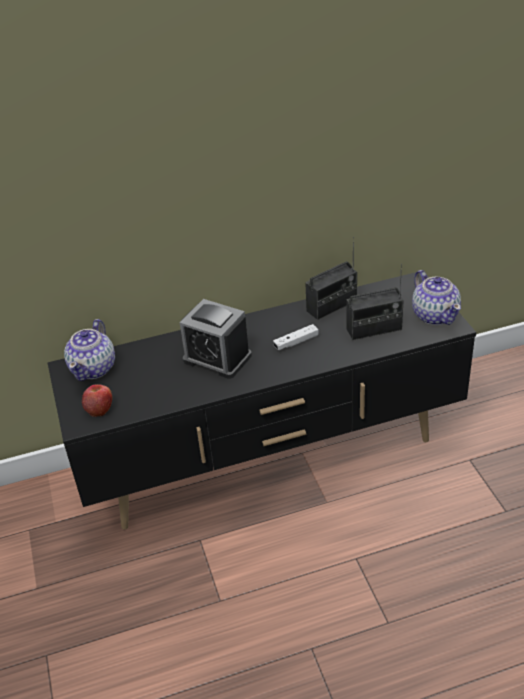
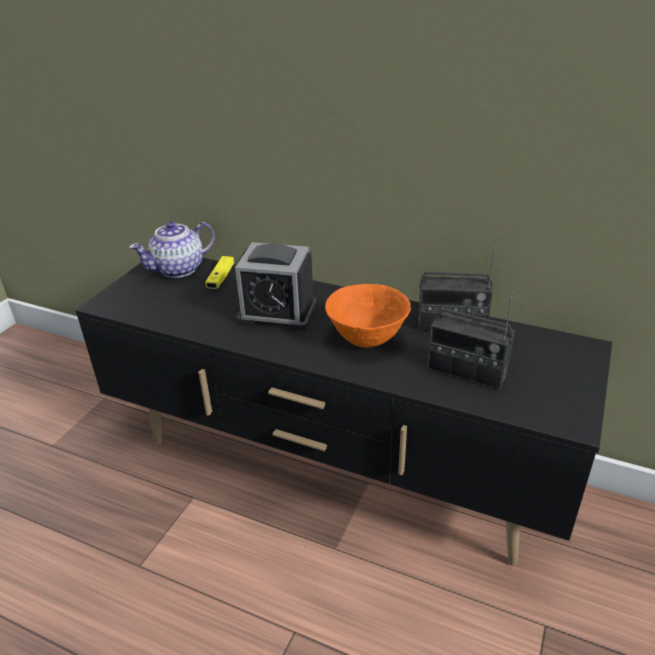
camera: 40 degrees right, 5 degrees down
(99, 409) = (134, 301): apple -> none
(138, 357) = (221, 278): none -> yellow game controller
(217, 358) = (277, 313): alarm clock -> alarm clock turned 60 degrees counterclockwise
(296, 342) = (366, 338): white game controller -> orange bowl
(435, 315) = (565, 396): teapot -> none

